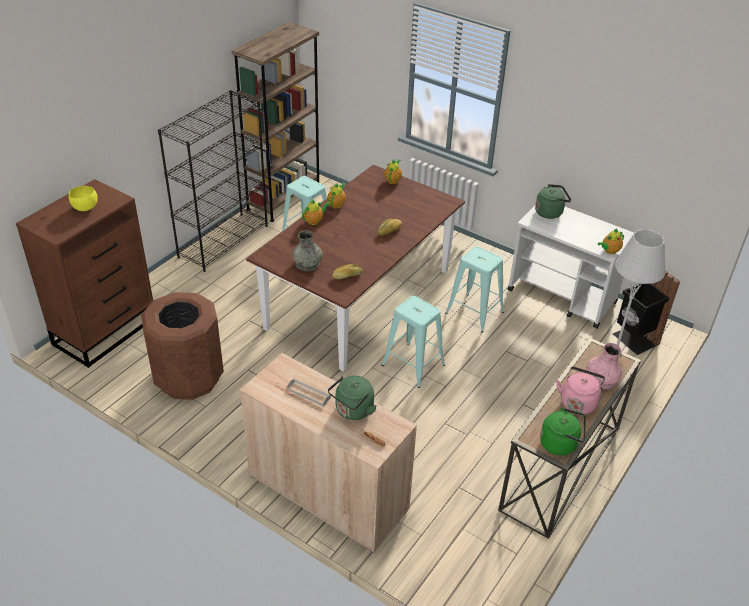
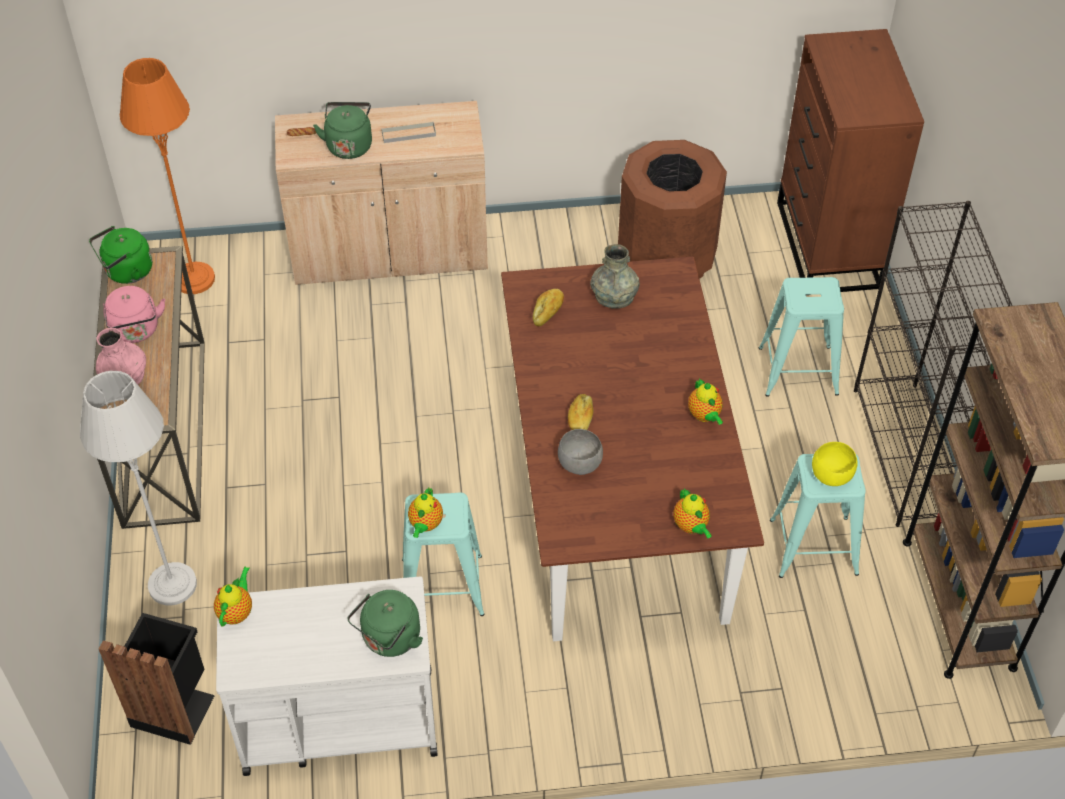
camera: 140 degrees right, 10 degrees up
(84, 208) = (859, 83): yellow bowl -> yellow bowl (831, 475)
(314, 221) = (693, 365): teapot -> teapot (425, 525)
(410, 218) = (579, 463): none -> grey bowl
(413, 365) = (445, 444): turquoise stool -> turquoise stool (798, 371)
(471, 565) = (194, 279): none -> orange floor lamp

